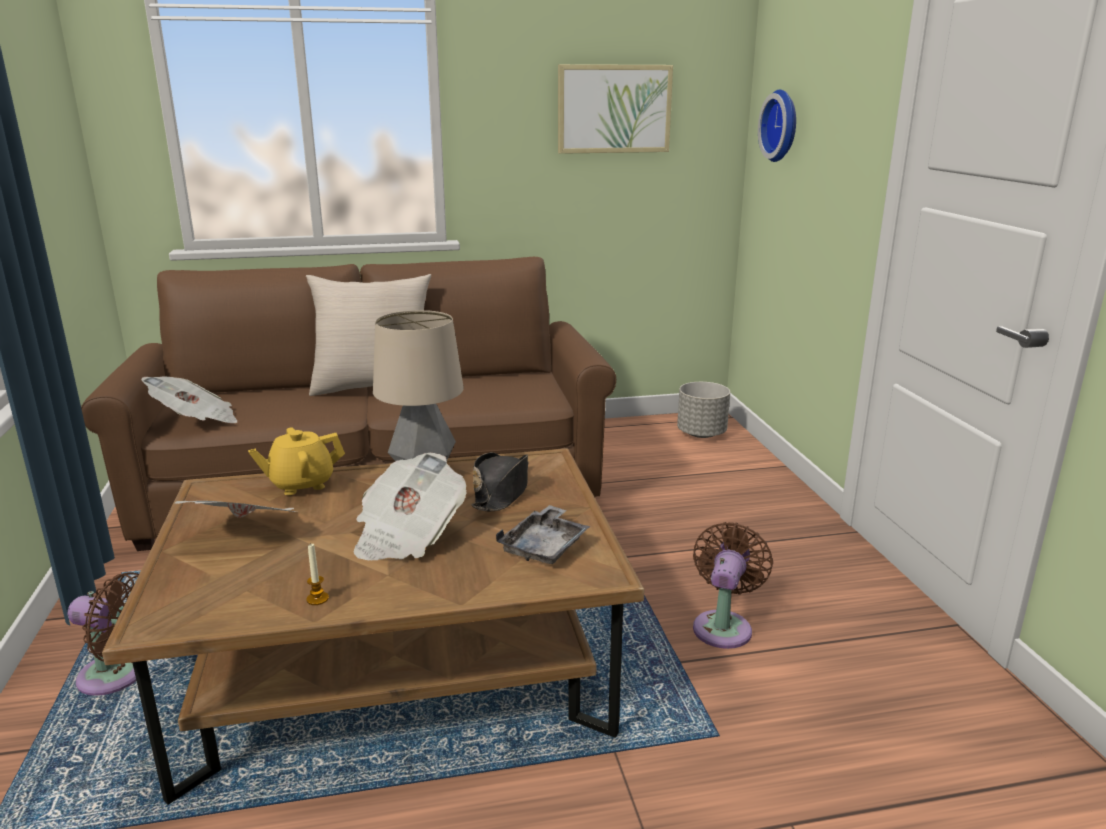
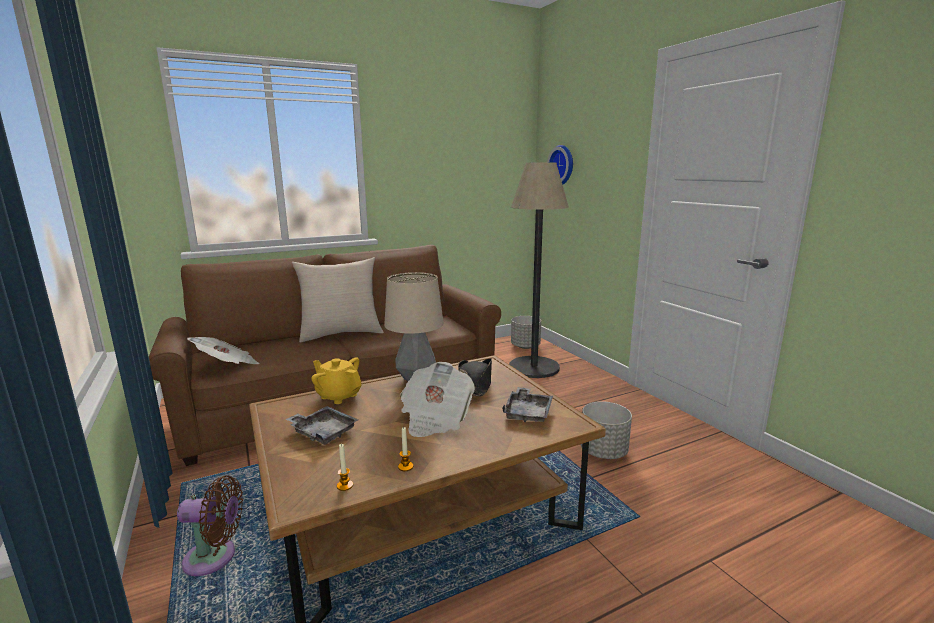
camera: 15 degrees left, 5 degrees down
(225, 611) = (345, 485): none -> candle
(247, 533) = (323, 432): newspaper -> grey tray
(301, 484) = (338, 396): yellow teapot -> yellow teapot turned 75 degrees clockwise
(614, 109) = (464, 157): picture -> none
(694, 471) = (534, 367): none -> floor lamp
(723, 626) = (603, 452): brown fan -> grey planter

